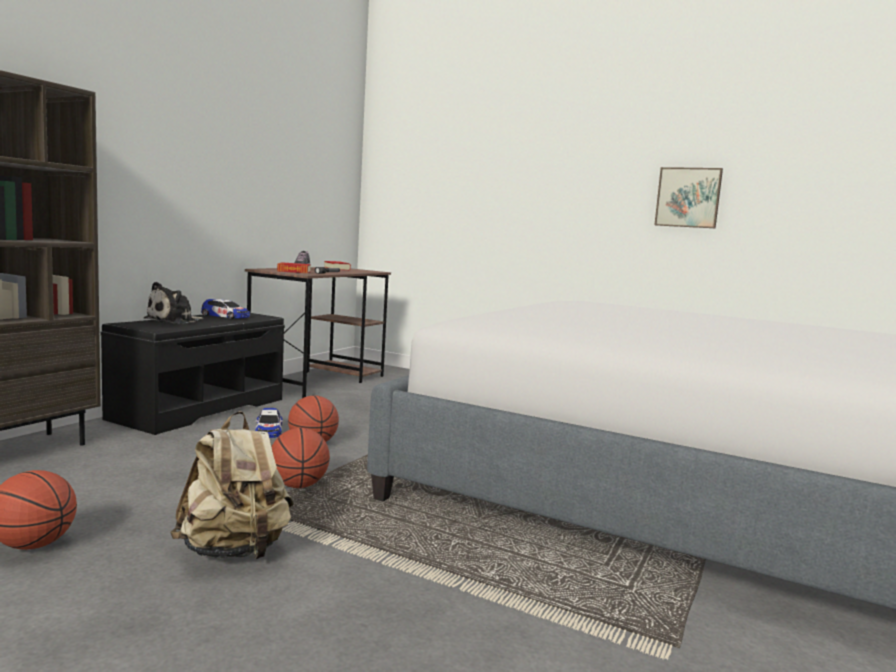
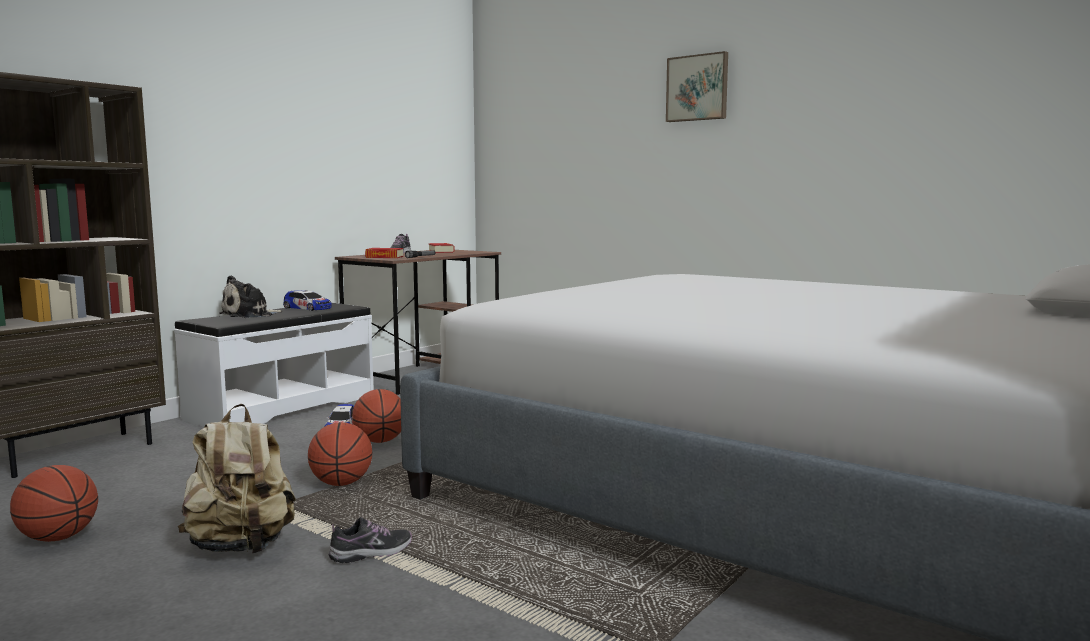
camera: 10 degrees right, 0 degrees up
(198, 408) = (282, 407): black bench -> white bench
(366, 555) = (371, 553): none -> shoe
(688, 197) = (825, 144): picture -> picture (697, 88)

